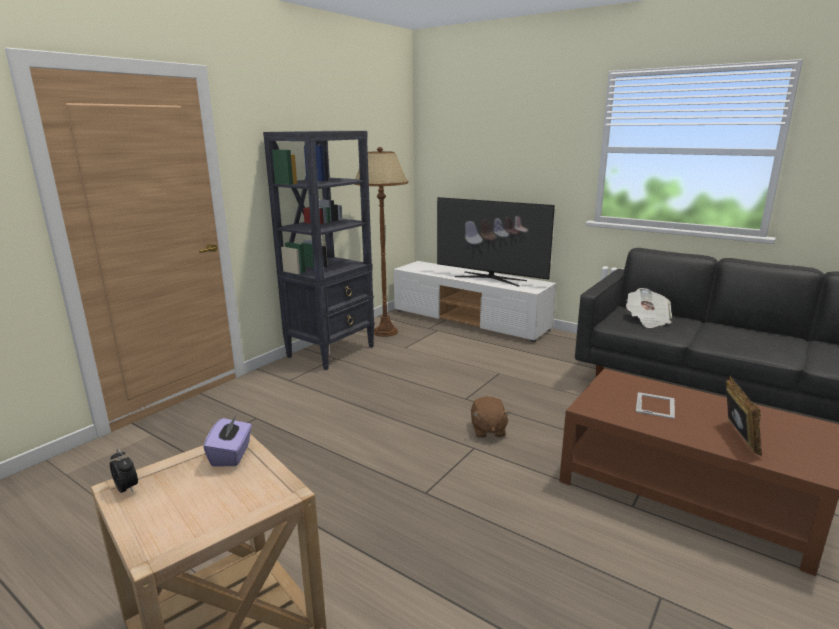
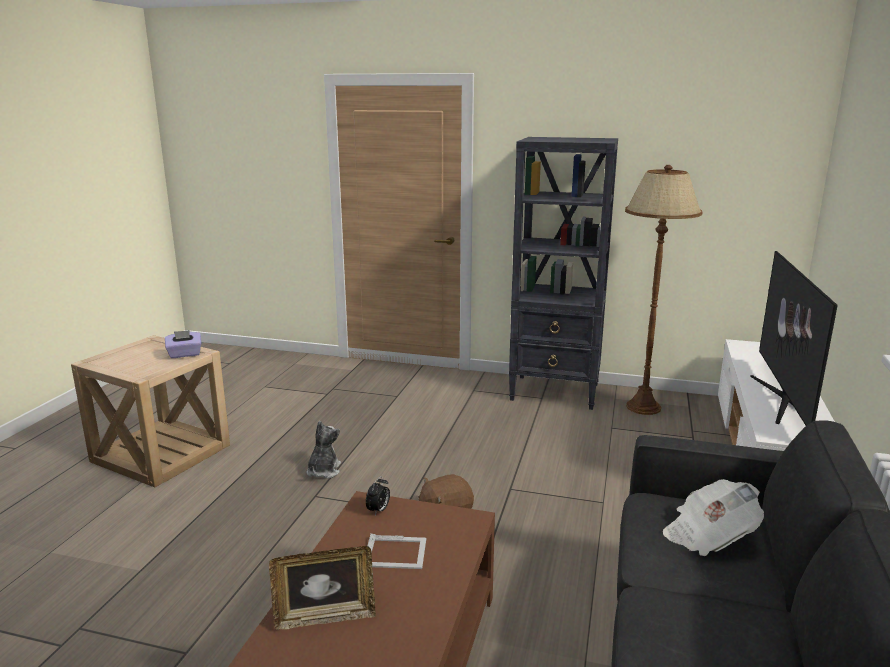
camera: 70 degrees right, 0 degrees up
(127, 489) = (149, 342): alarm clock -> alarm clock (378, 510)
(380, 482) = (323, 471): none -> plush toy

